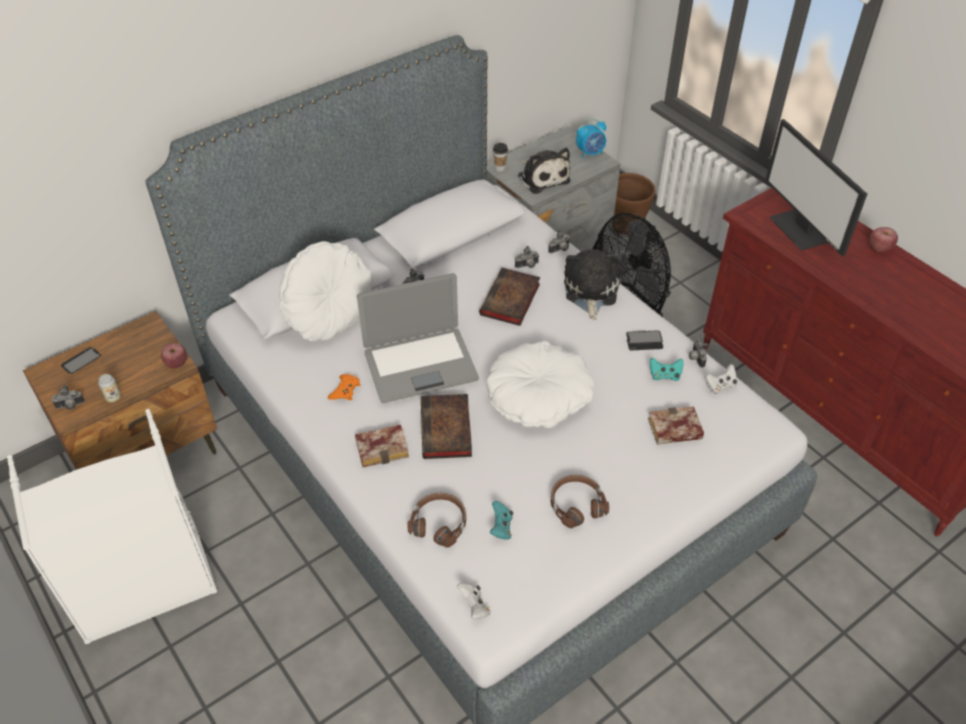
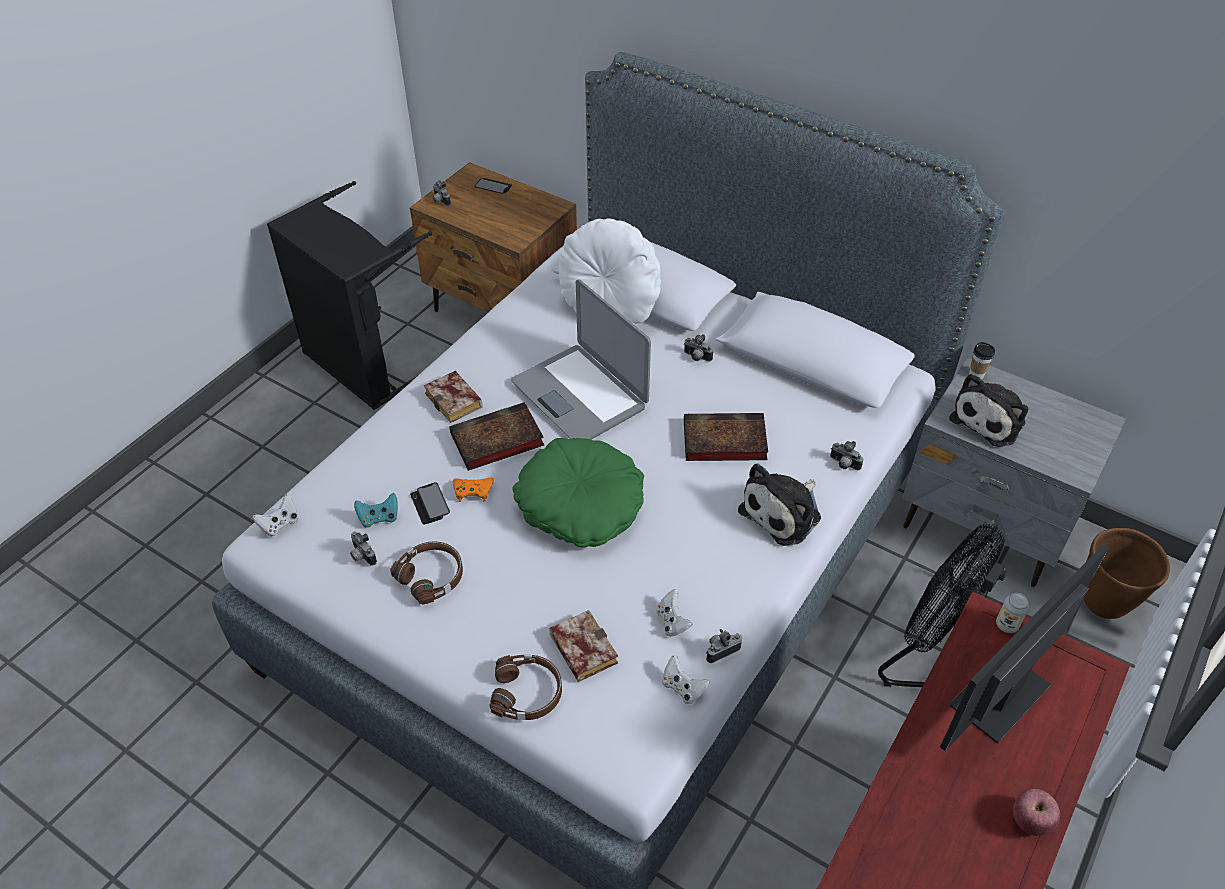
camera: 70 degrees right, 0 degrees up
(113, 397) = (460, 220): can -> can (1007, 625)
(145, 589) = (364, 365): white laundry basket -> black laundry basket
(177, 363) = (516, 240): apple -> none
(345, 390) = (520, 351): orange game controller -> orange game controller (473, 491)
(439, 523) = (373, 469): brown headphones -> brown headphones (528, 693)
(527, 266) = (793, 441): camera -> camera (362, 556)
(537, 394) = (582, 503): white pillow -> green pillow
(590, 153) = (1084, 455): alarm clock -> none
(590, 292) = (783, 512): plush toy -> plush toy turned 150 degrees clockwise
(644, 341) = (723, 587): phone -> phone (430, 504)
(665, 375) = (672, 622): turquoise game controller -> white game controller

